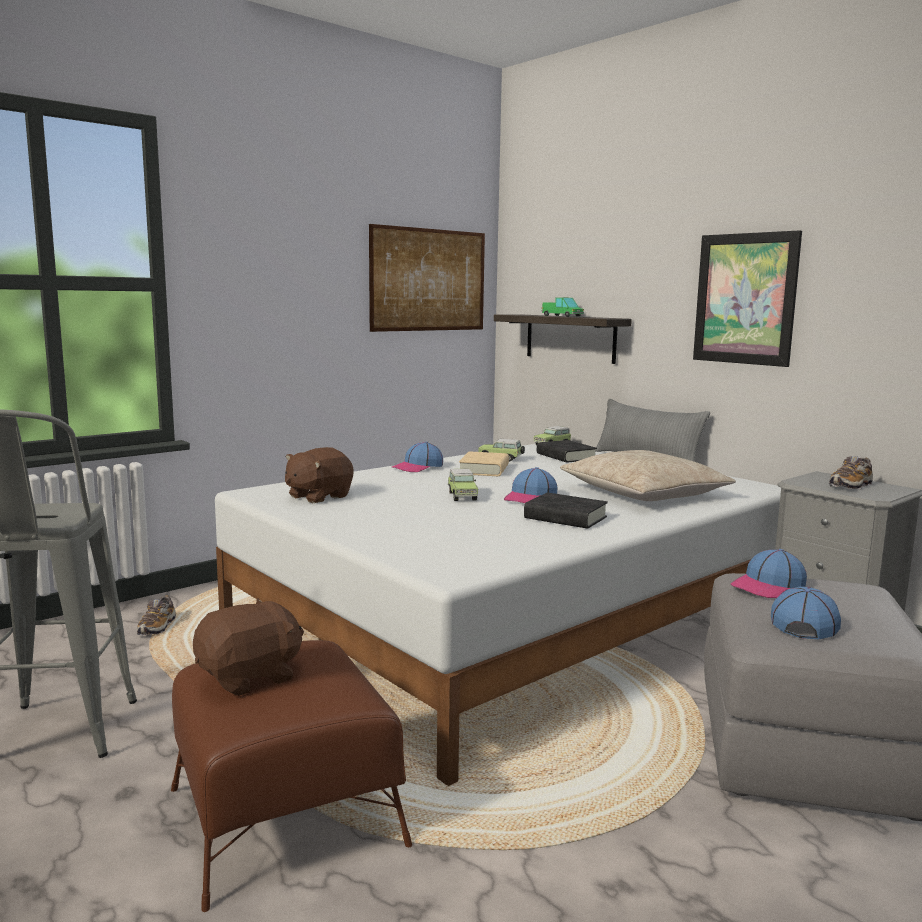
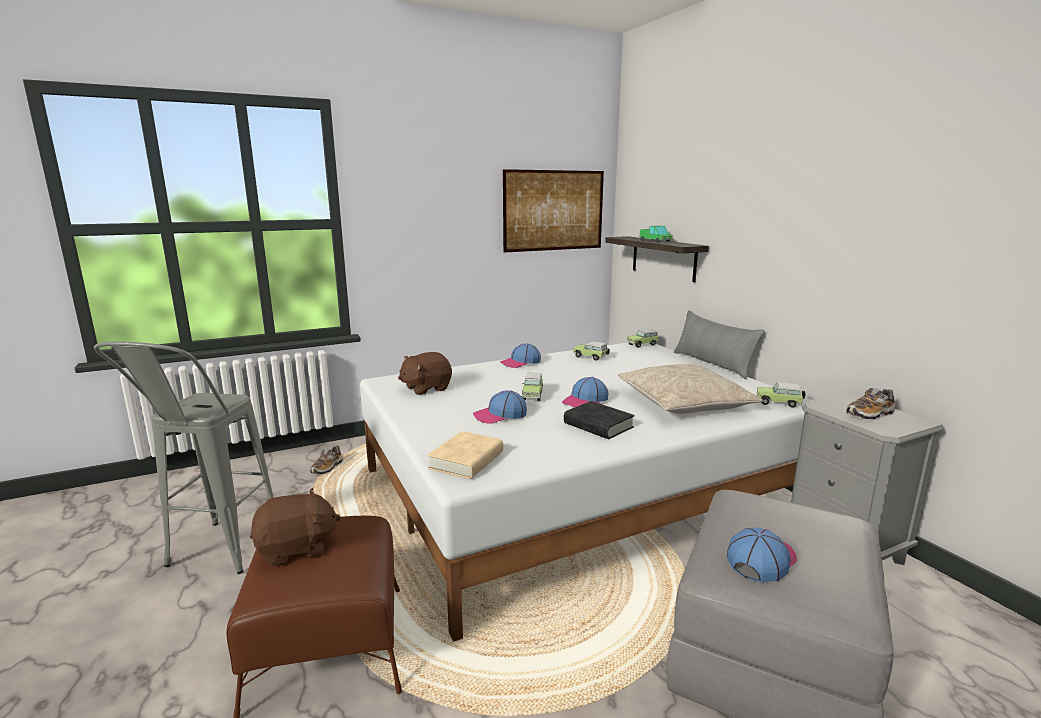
camera: 15 degrees right, 5 degrees up
(484, 469) = (569, 368): beige book -> beige book (466, 461)
(566, 456) = (645, 357): black book -> none
(745, 299) = (799, 234): picture -> none
(745, 488) = (779, 403): none -> toy car
(768, 586) = (751, 510): cap -> cap (500, 415)

